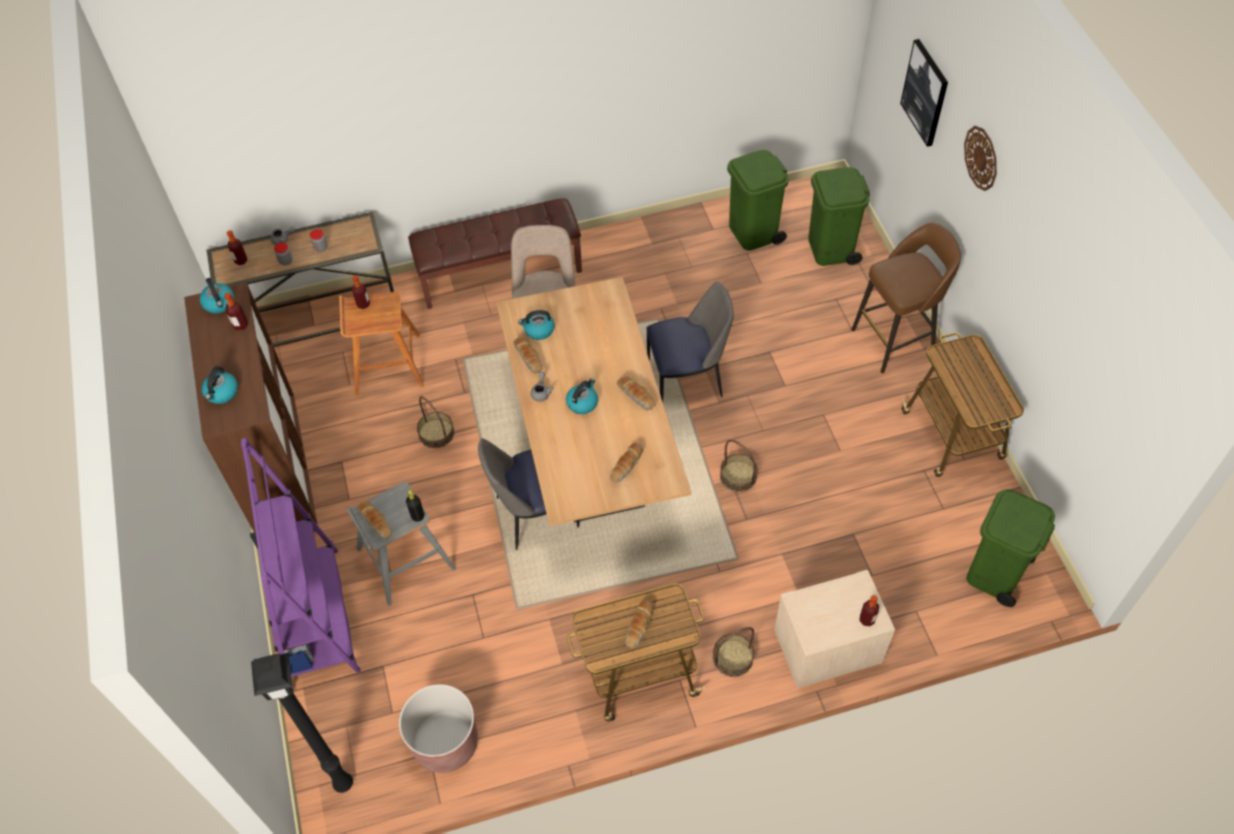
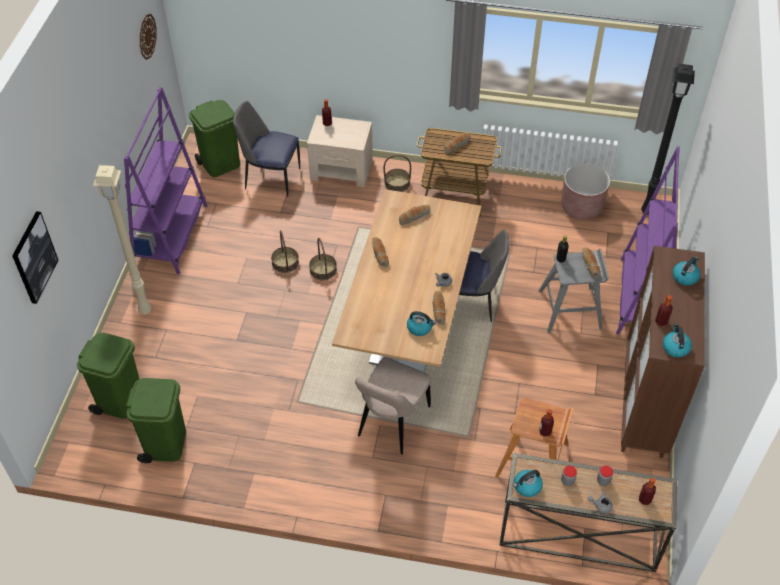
camera: 155 degrees left, 5 degrees down
(436, 433) = (515, 385): basket -> basket (285, 263)
(500, 272) = (399, 506): brown bench -> none
(582, 402) = (418, 265): kettle -> kettle (527, 487)
(687, 379) = (309, 346): chair -> chair (271, 178)
(895, 340) = (144, 309): brown stool -> beige floor lamp
(953, 437) = (171, 236): cart -> purple bookcase
(981, 158) = (68, 173): wall clock -> wall clock (147, 36)

